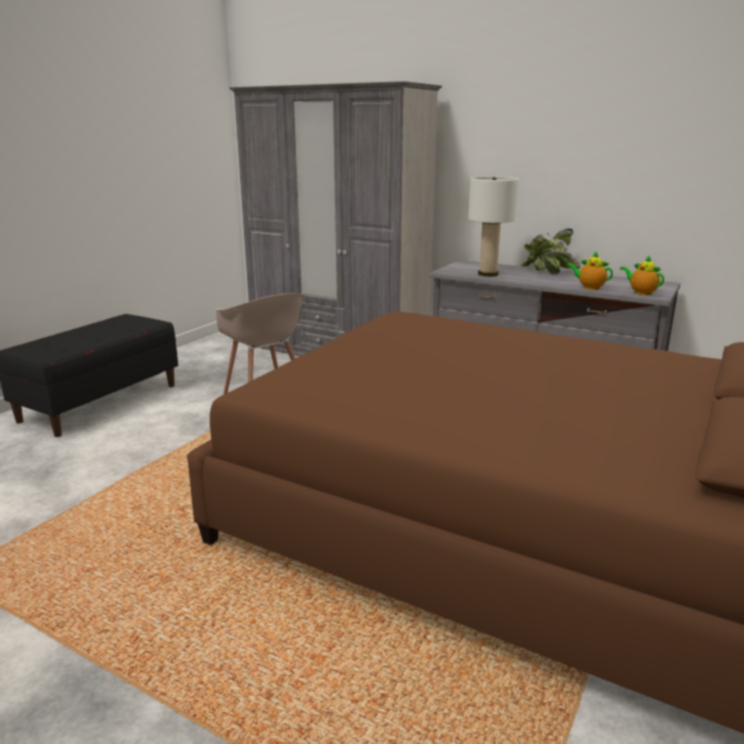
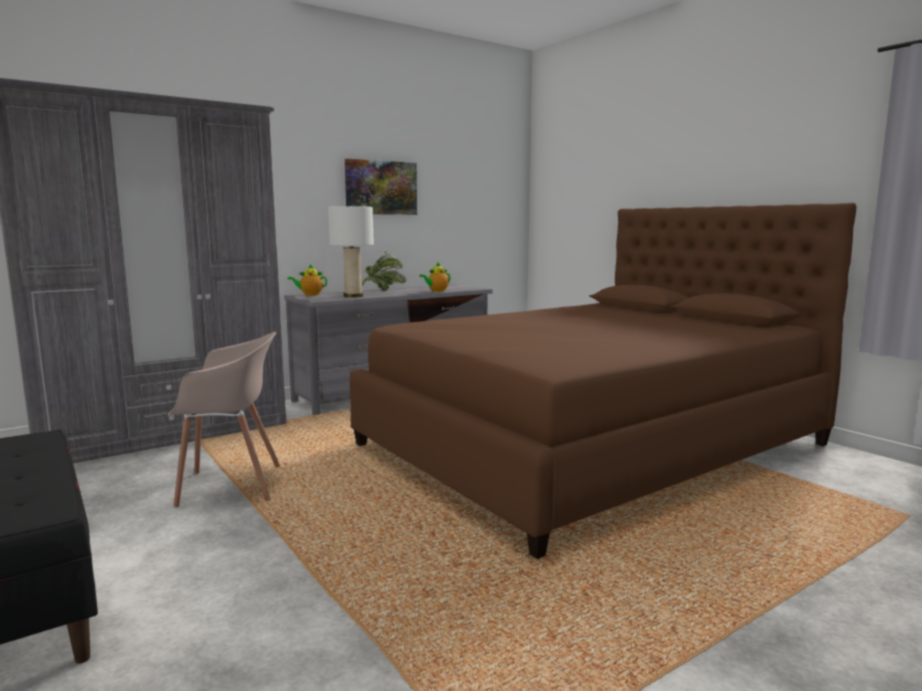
camera: 65 degrees left, 10 degrees down
(587, 150) = (381, 188): none -> picture
(641, 292) = (466, 288): teapot -> teapot (310, 295)

